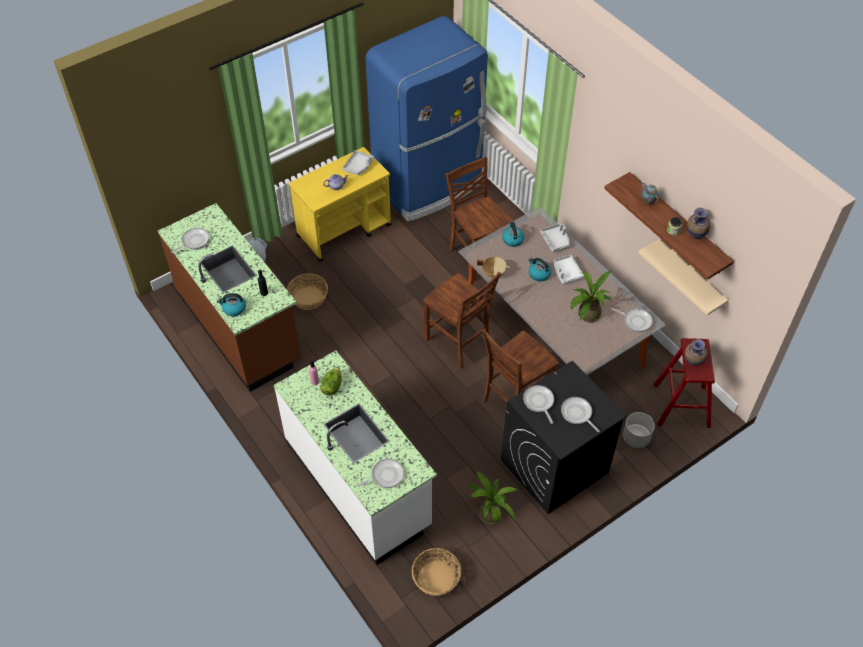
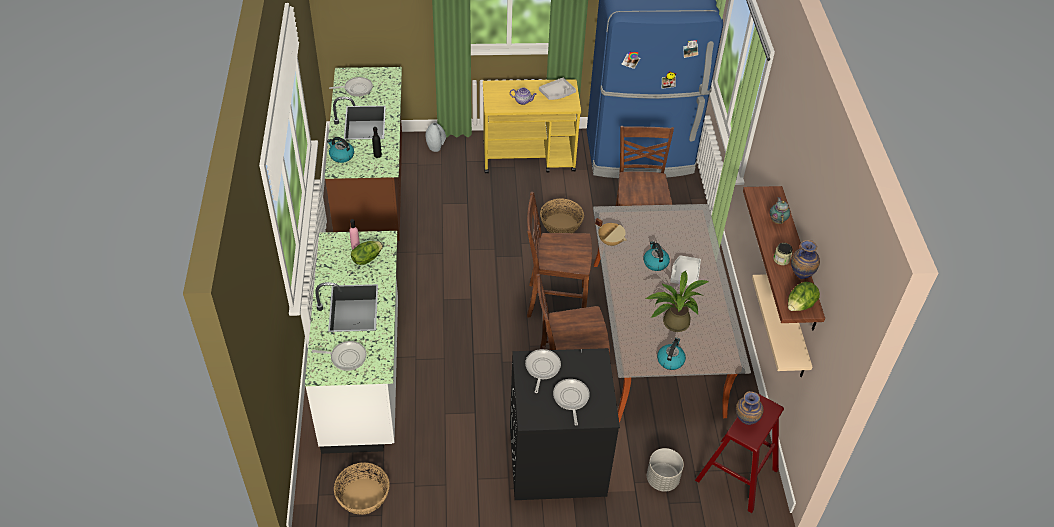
camera: 30 degrees right, 5 degrees down
(308, 298) = (451, 198): basket -> basket (561, 224)
(458, 343) = (555, 302): brown chair -> brown chair turned 105 degrees clockwise
(489, 511) = (461, 466): potted plant -> none
(512, 239) = (655, 220): kettle -> kettle (670, 360)
(555, 241) = (698, 241): grey tray -> none
(635, 321) = (720, 352): frying pan -> none
(711, 260) = (799, 306): none -> lettuce

